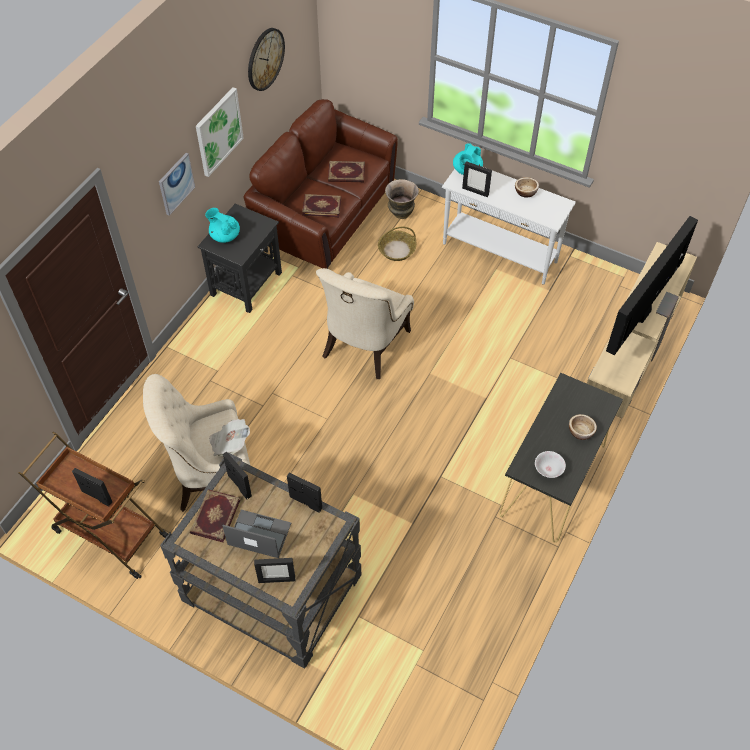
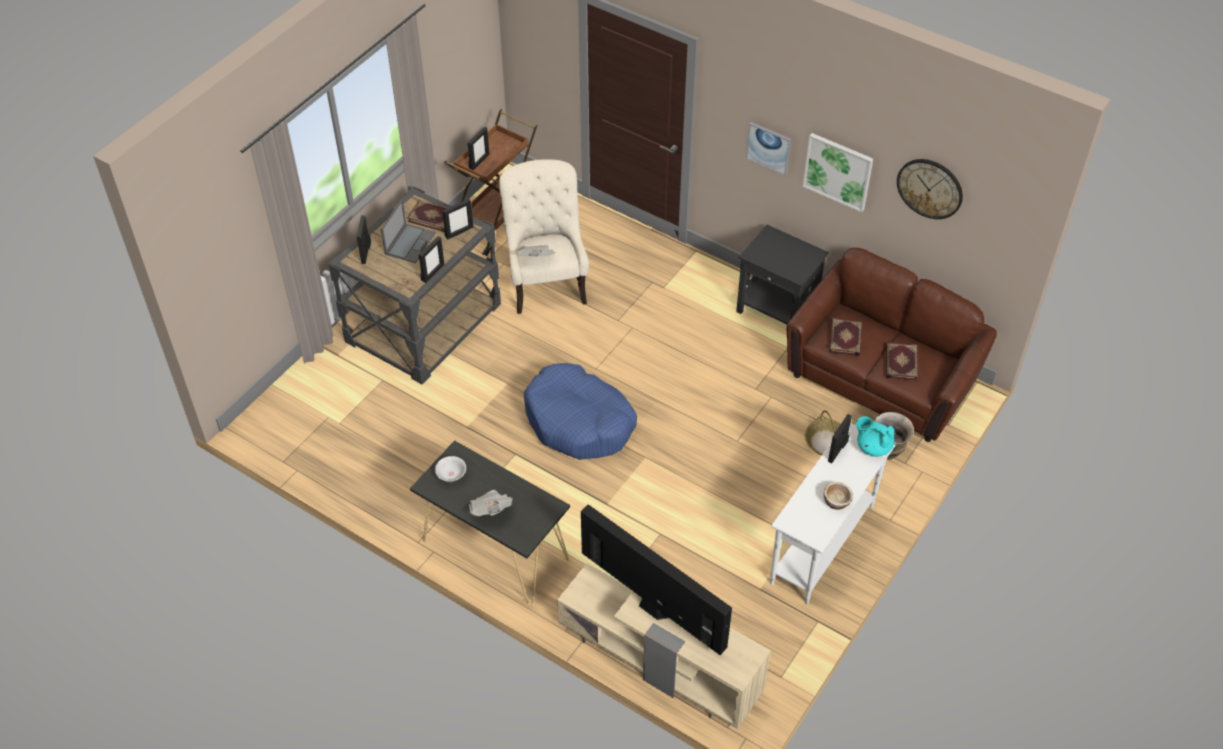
camera: 95 degrees right, 5 degrees down
(224, 235) = (780, 244): turquoise teapot -> none
(365, 344) = (688, 404): beige armchair -> none
(395, 427) = (579, 421): none -> blue dog bed
(580, 432) = (491, 510): bowl -> newspaper

